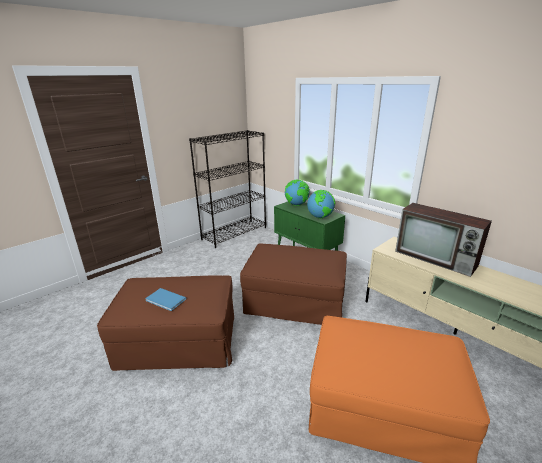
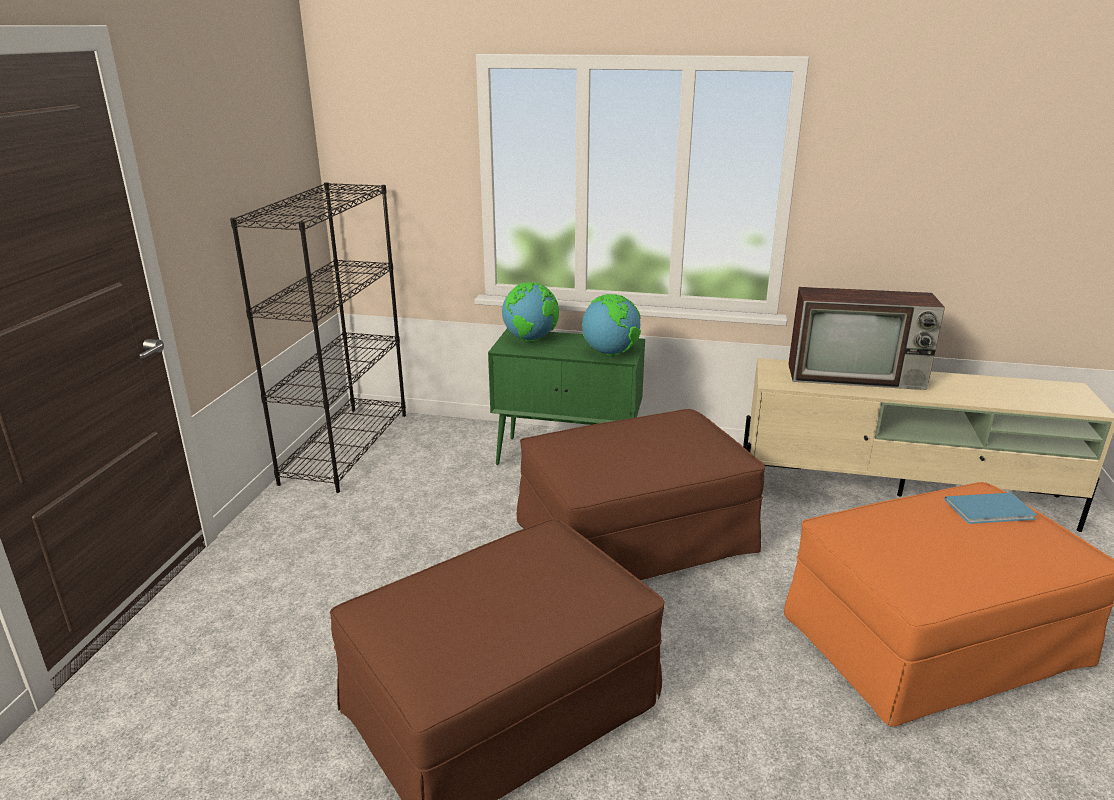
camera: 35 degrees left, 0 degrees up
(166, 300) = (514, 610): blue book -> blue book (992, 510)

